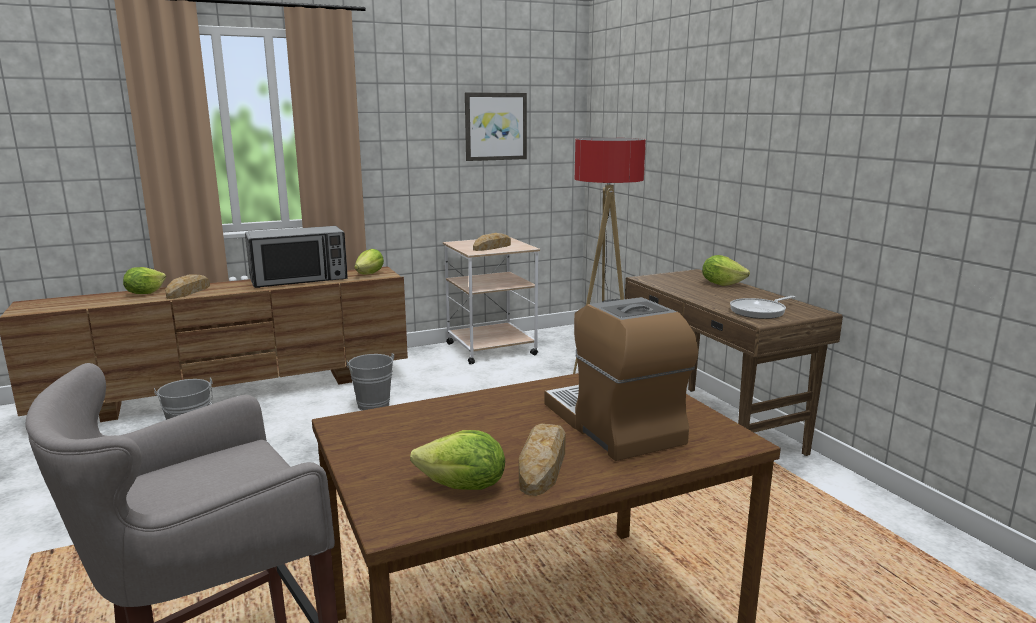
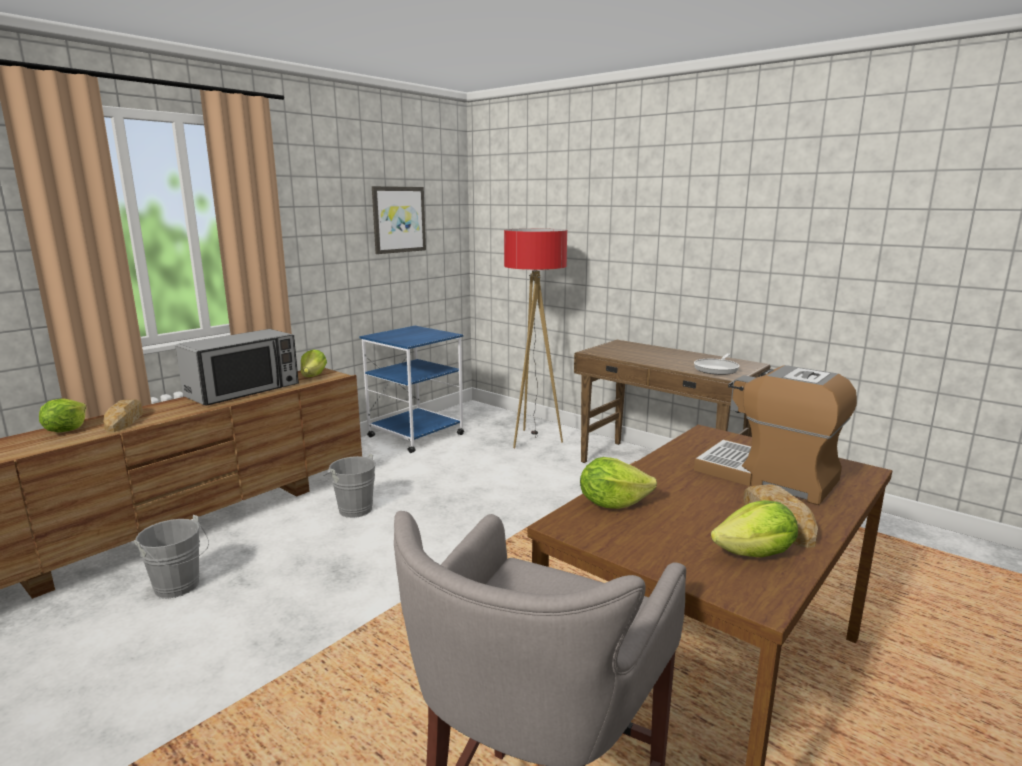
camera: 25 degrees left, 0 degrees up
(492, 247) = (417, 337): bread -> none
(492, 348) = (417, 435): beige cart -> blue cart
(721, 284) = (655, 350): lettuce -> lettuce (612, 503)

